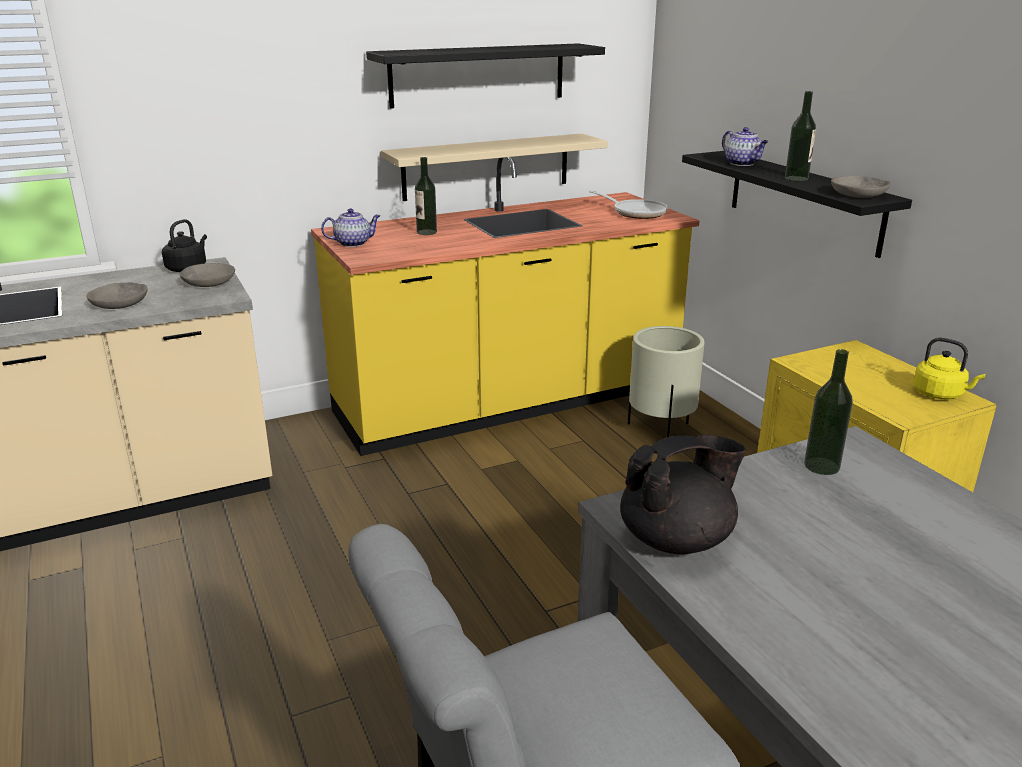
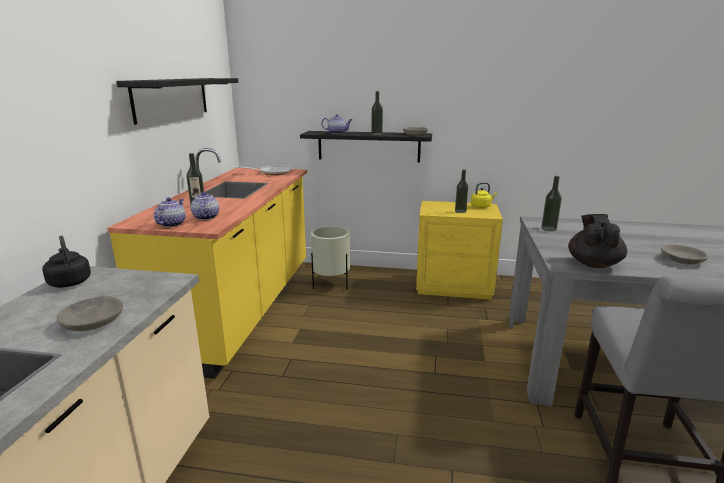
camera: 55 degrees left, 5 degrees down
(208, 282) = (124, 280): grey bowl -> grey bowl (681, 260)
(396, 246) = (206, 217): none -> teapot
(486, 166) = (183, 161): beige shelf -> none
(865, 383) = (460, 211): none -> bottle

